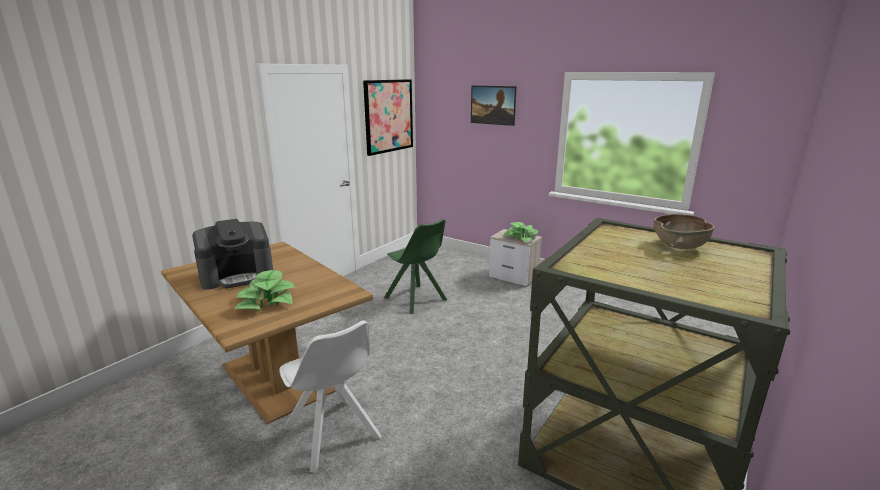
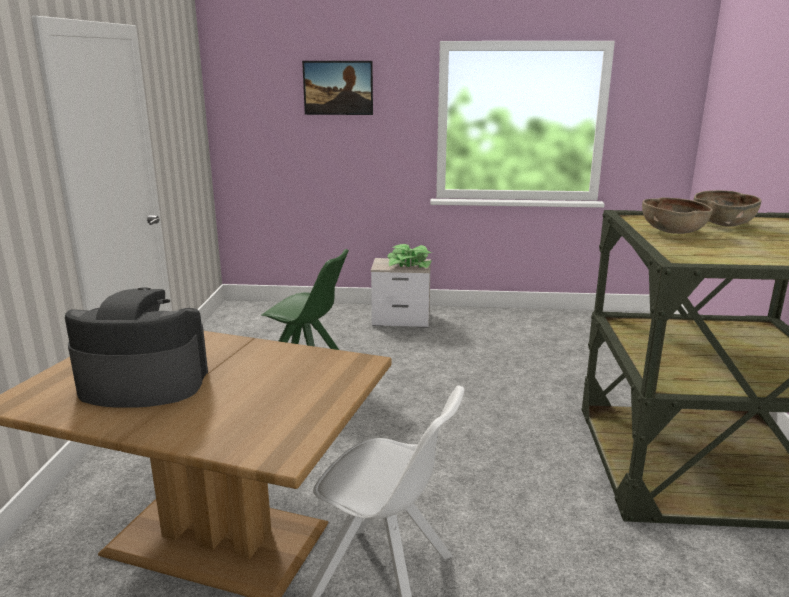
camera: 30 degrees left, 0 degrees up
(237, 275) = (143, 383): coffee machine -> coffee machine turned 120 degrees counterclockwise
(266, 301) = (256, 404): potted plant -> none
(388, 116) = (182, 109): picture -> none
(613, 244) = (672, 232): none -> brown bowl

